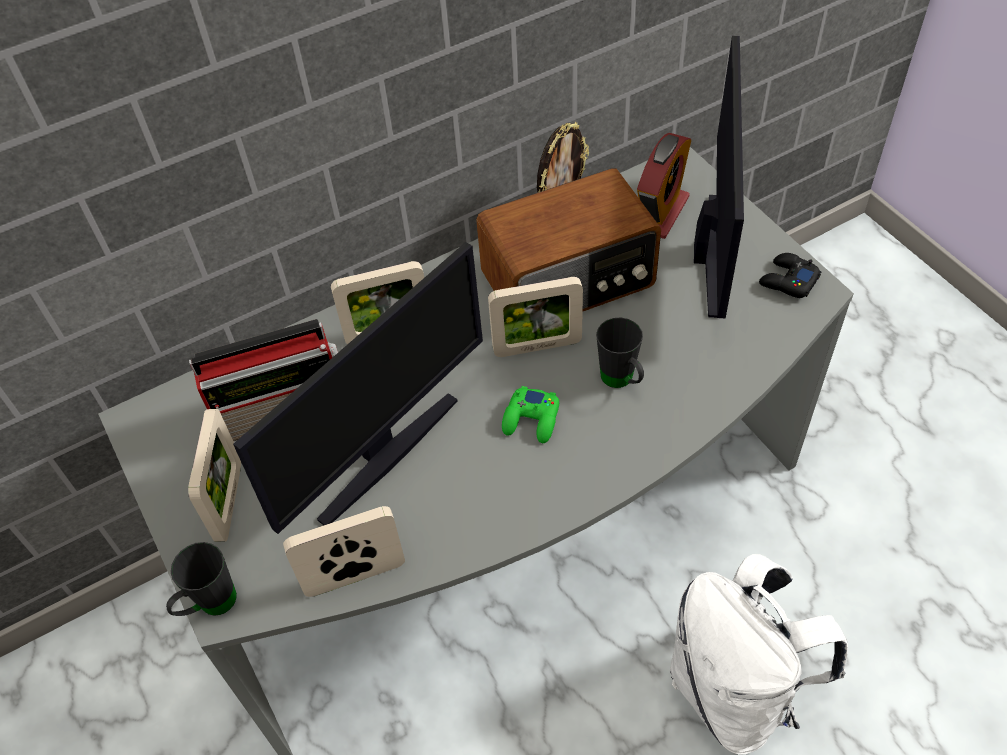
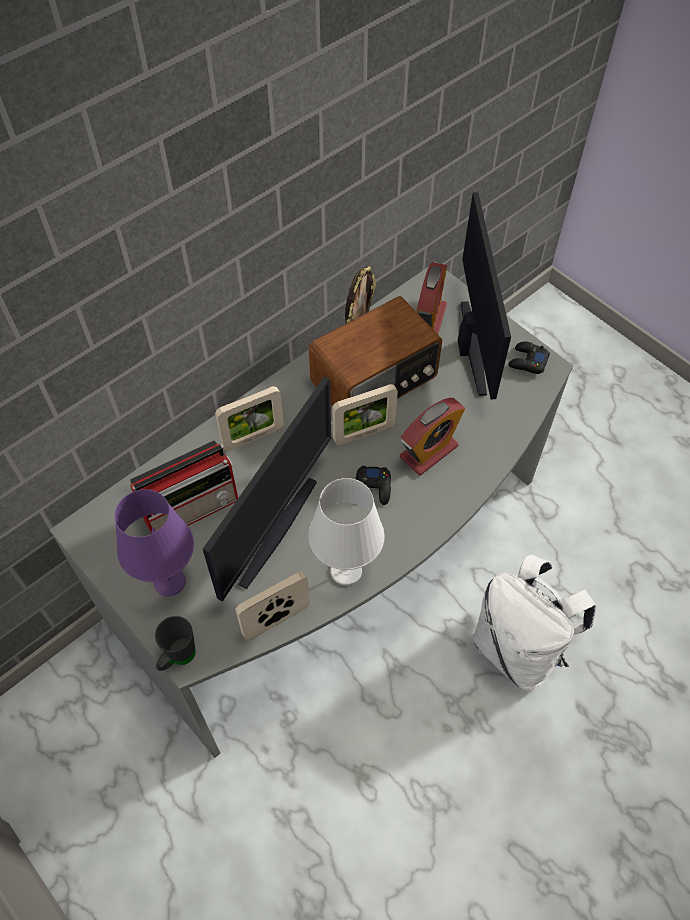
camera: 15 degrees left, 5 degrees up
(229, 501) = (170, 581): picture frame -> purple table lamp
(468, 523) = (346, 570): none -> white table lamp
(532, 419) = (372, 488): green game controller -> black game controller
(621, 381) = (429, 451): black mug -> alarm clock

